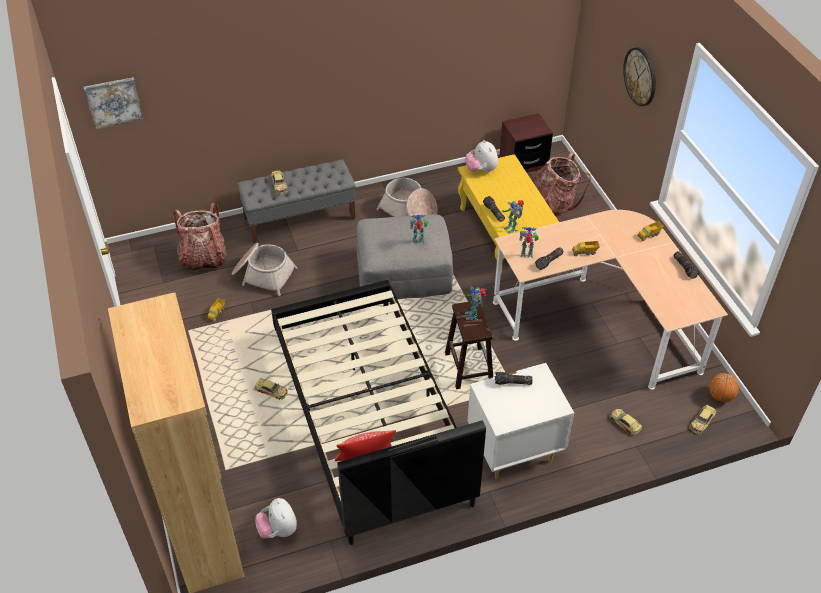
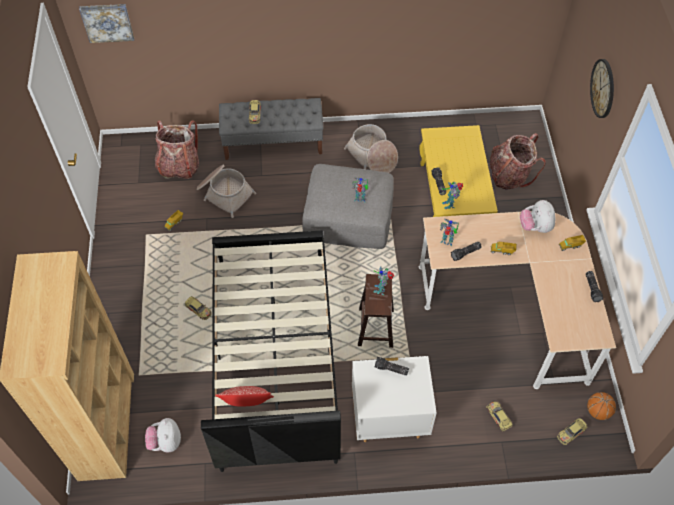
camera: 15 degrees right, 10 degrees up
(481, 170) = (442, 136): plush toy -> plush toy (535, 227)
(523, 163) = (495, 127): brown nightstand -> none

